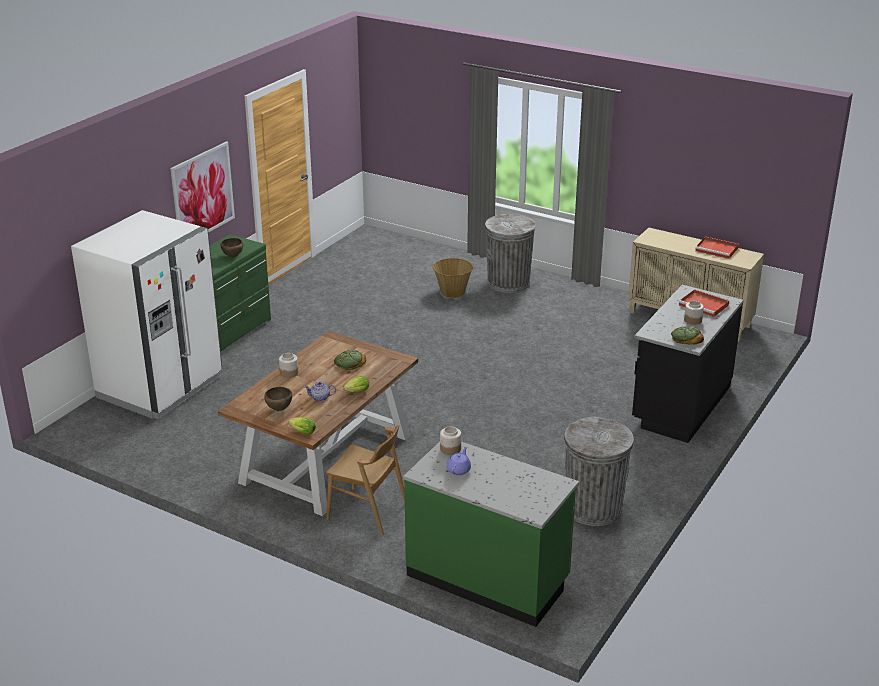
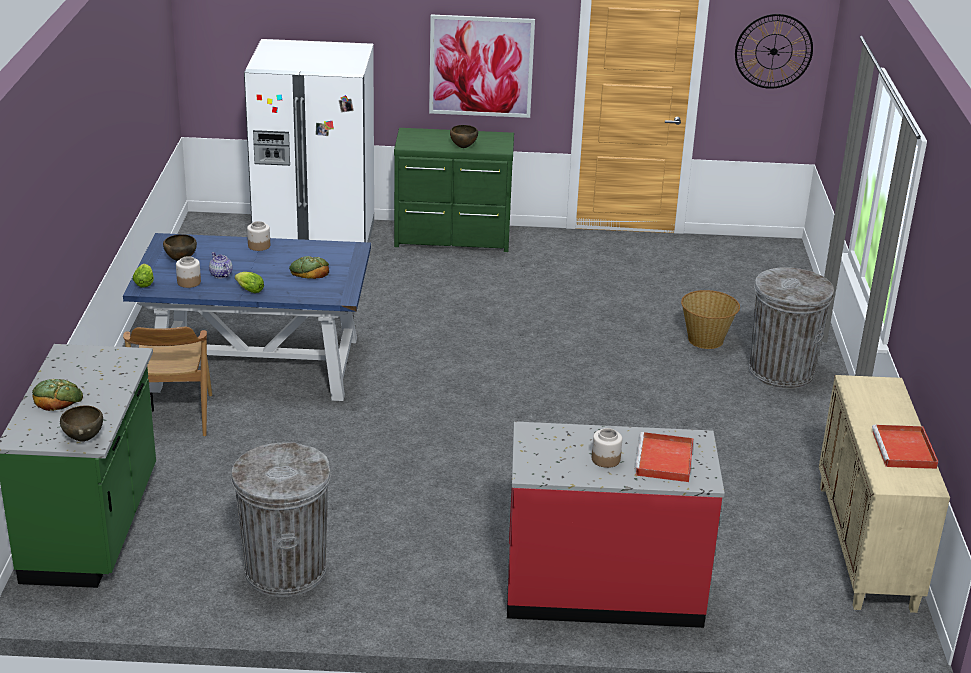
camera: 60 degrees right, 0 degrees up
(326, 459) = (255, 364): brown dining table -> blue dining table
(337, 104) = (773, 51): none -> wall clock
(450, 449) = (125, 357): jar -> jar (188, 282)
(459, 469) = (84, 372): purple teapot -> none
(554, 485) = (84, 439): none -> brown bowl
(680, 405) = (603, 589): black counter -> red counter
(686, 338) = (545, 463): bread -> bread (57, 398)

